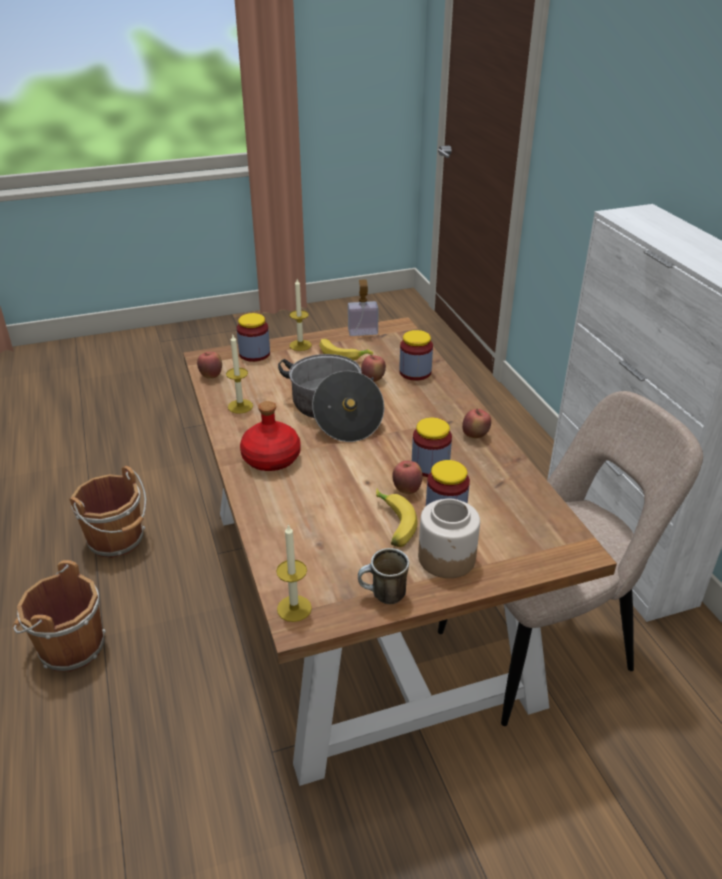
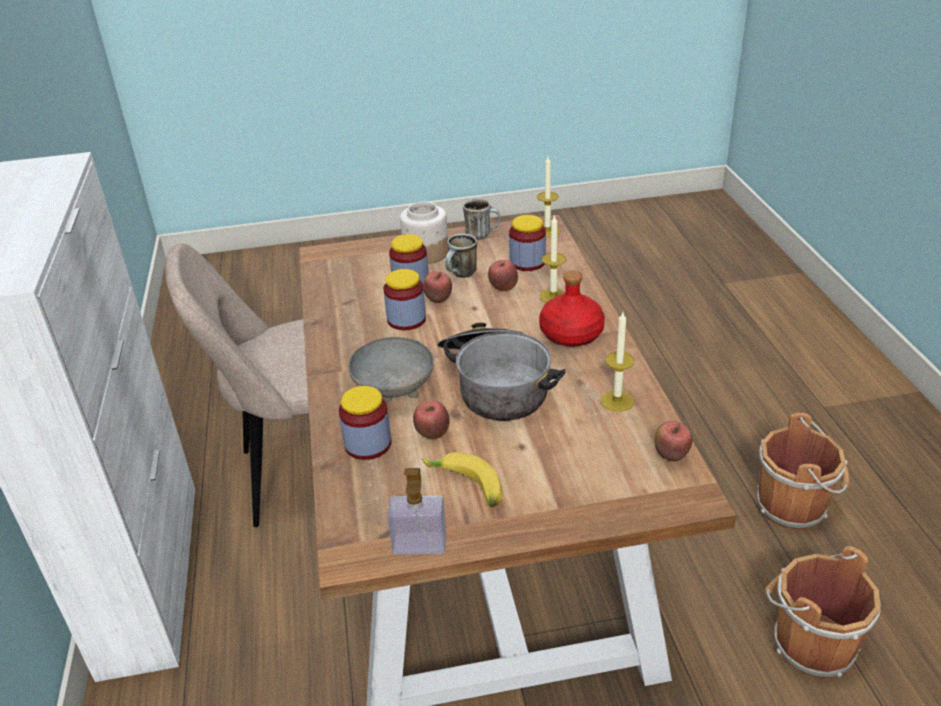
camera: 170 degrees left, 0 degrees up
(254, 354) = (611, 499): jar -> jar (527, 262)
(300, 345) = (534, 516): candle -> candle (553, 296)
(392, 524) = (461, 275): banana -> mug
(414, 405) = (393, 390): none -> grey bowl
(475, 436) = (342, 348): apple -> apple (503, 288)

